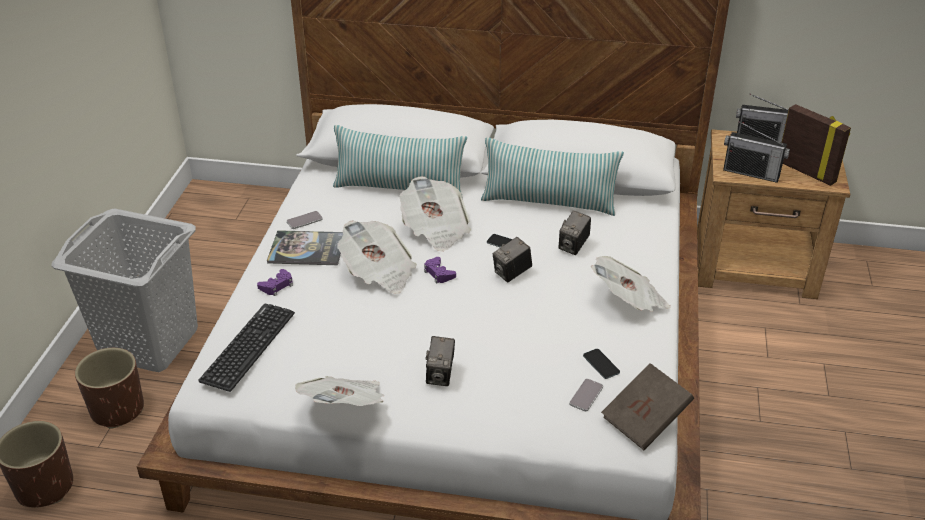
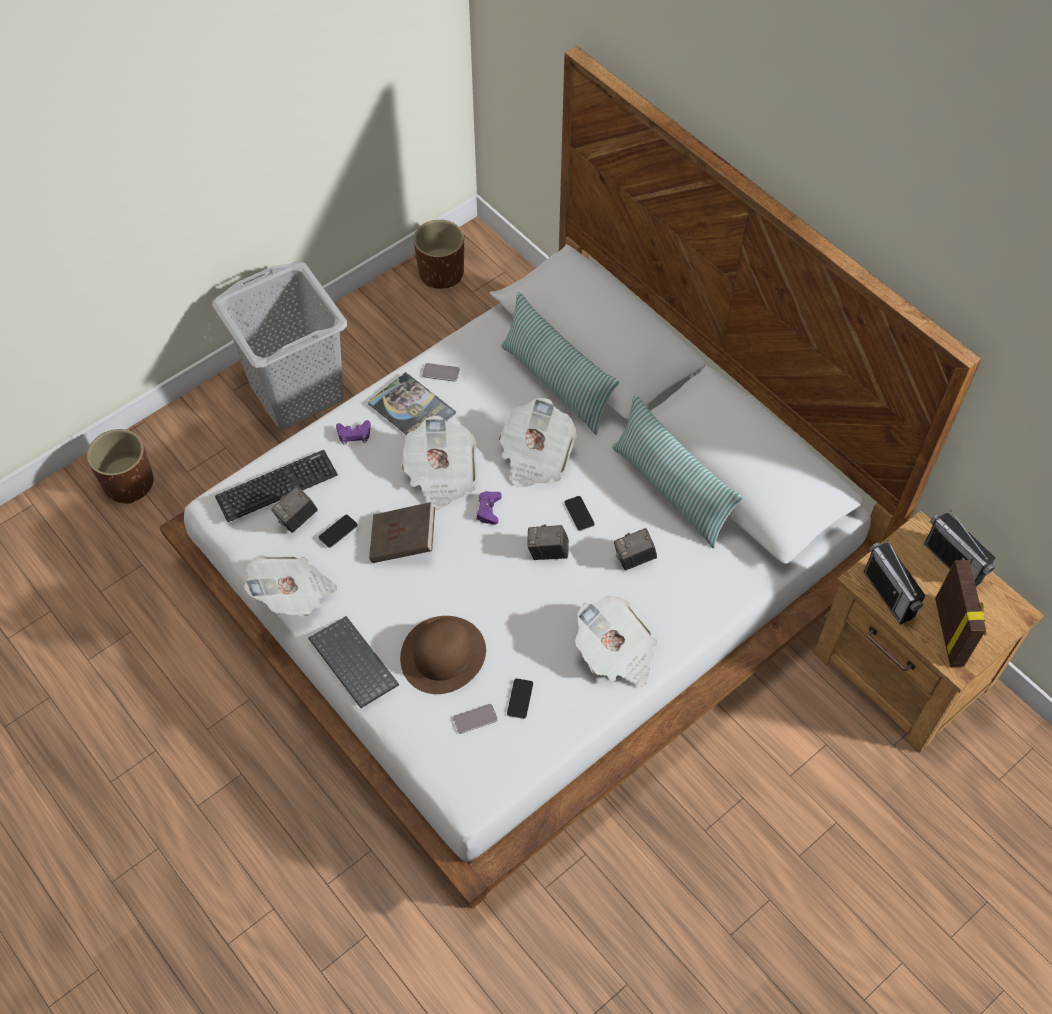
camera: 40 degrees right, 20 degrees up
(117, 410) = (225, 444): brown planter -> brown planter (441, 273)
(336, 346) = (338, 531): none -> phone
(440, 375) = (388, 616): camera -> camera (297, 519)
(447, 421) = (351, 663): none -> keyboard
(512, 373) = (443, 654): none -> brown hat
(645, 420) = (495, 776): brown book -> brown book (403, 542)

